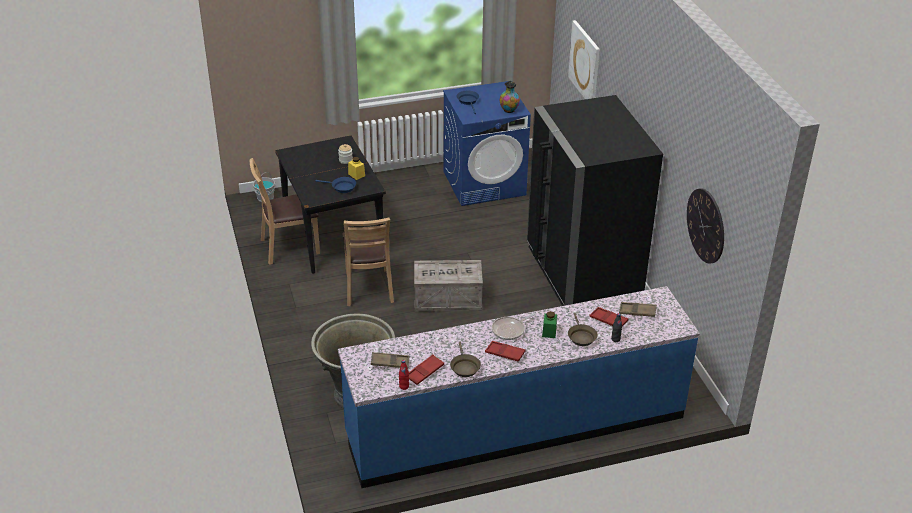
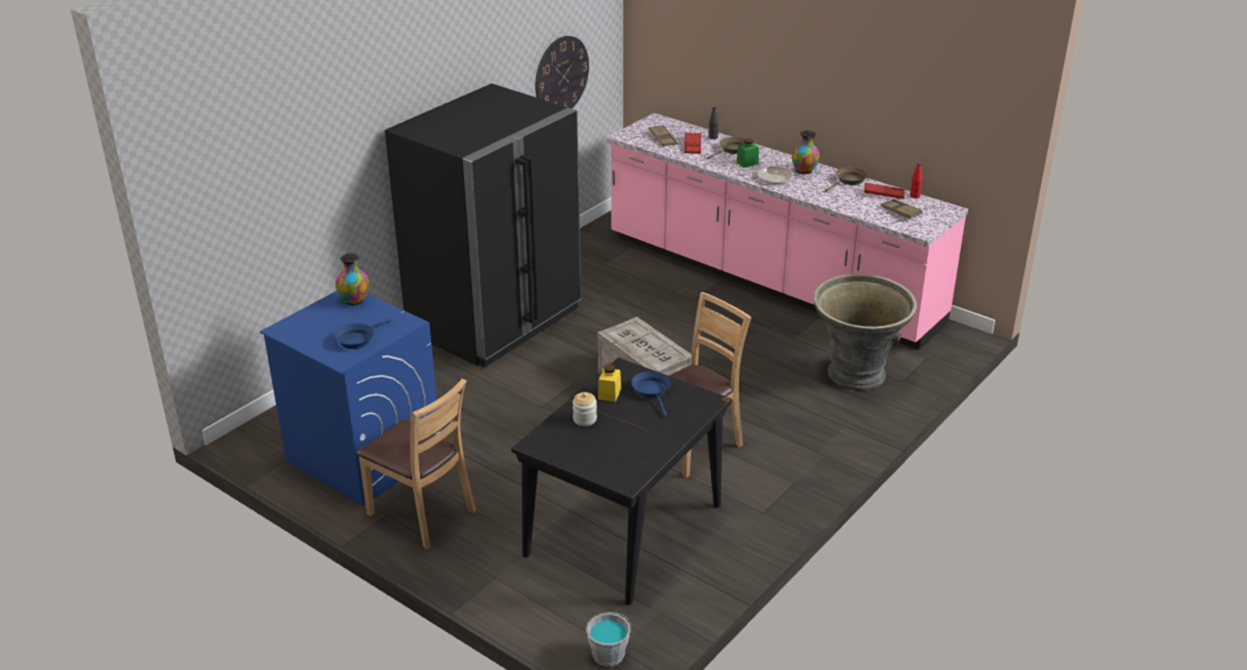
camera: 125 degrees left, 5 degrees down
(289, 247) = (694, 555): brown chair -> brown chair (422, 514)
(505, 353) = (804, 171): red tray -> vase
(515, 426) = (770, 281): blue counter -> pink counter
(585, 63) = (285, 186): picture -> none

